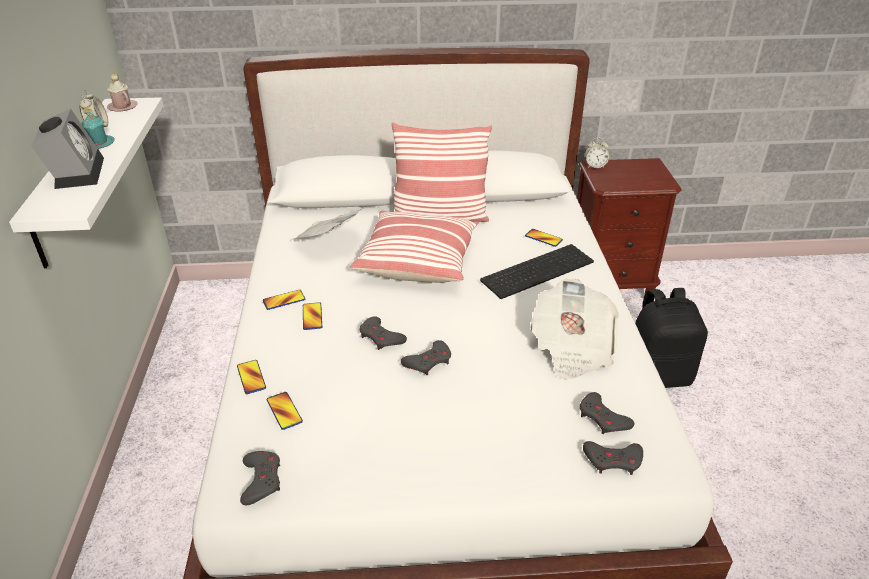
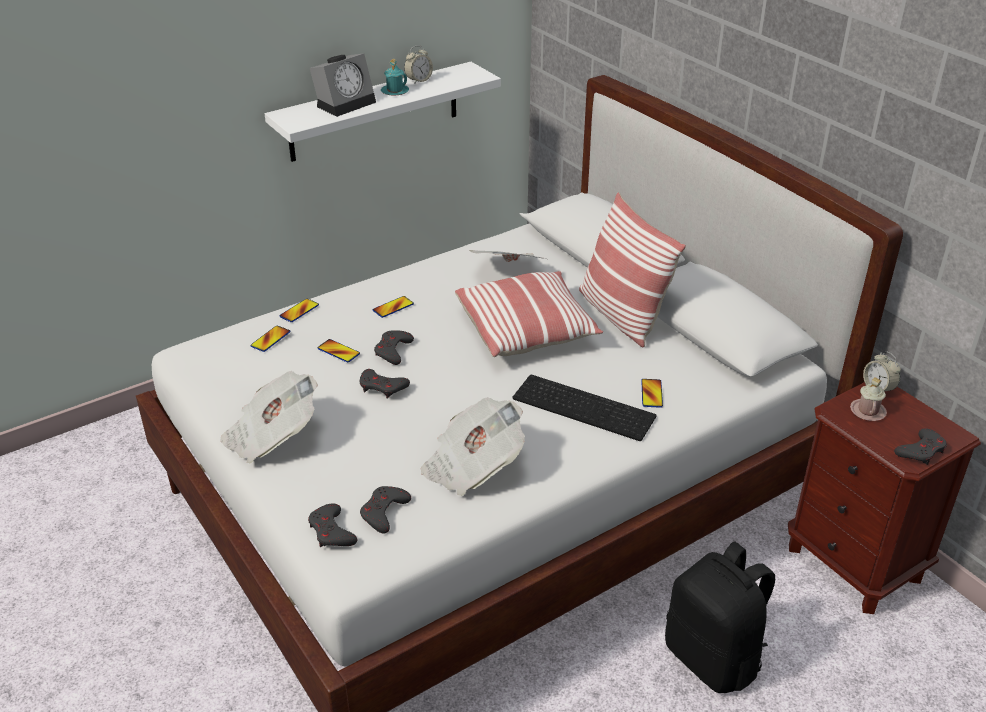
camera: 60 degrees right, 0 degrees up
(122, 107) = (464, 73): pink mug -> pink mug (867, 411)
(261, 480) = (199, 359): grey game controller -> grey game controller (921, 451)
(284, 300) = (403, 286): phone -> phone (338, 351)
(444, 461) = (271, 436): none -> newspaper

